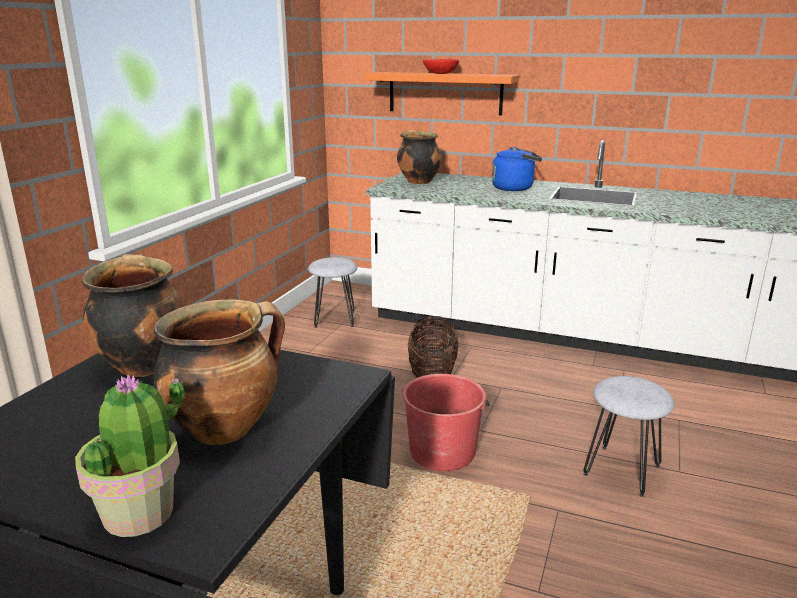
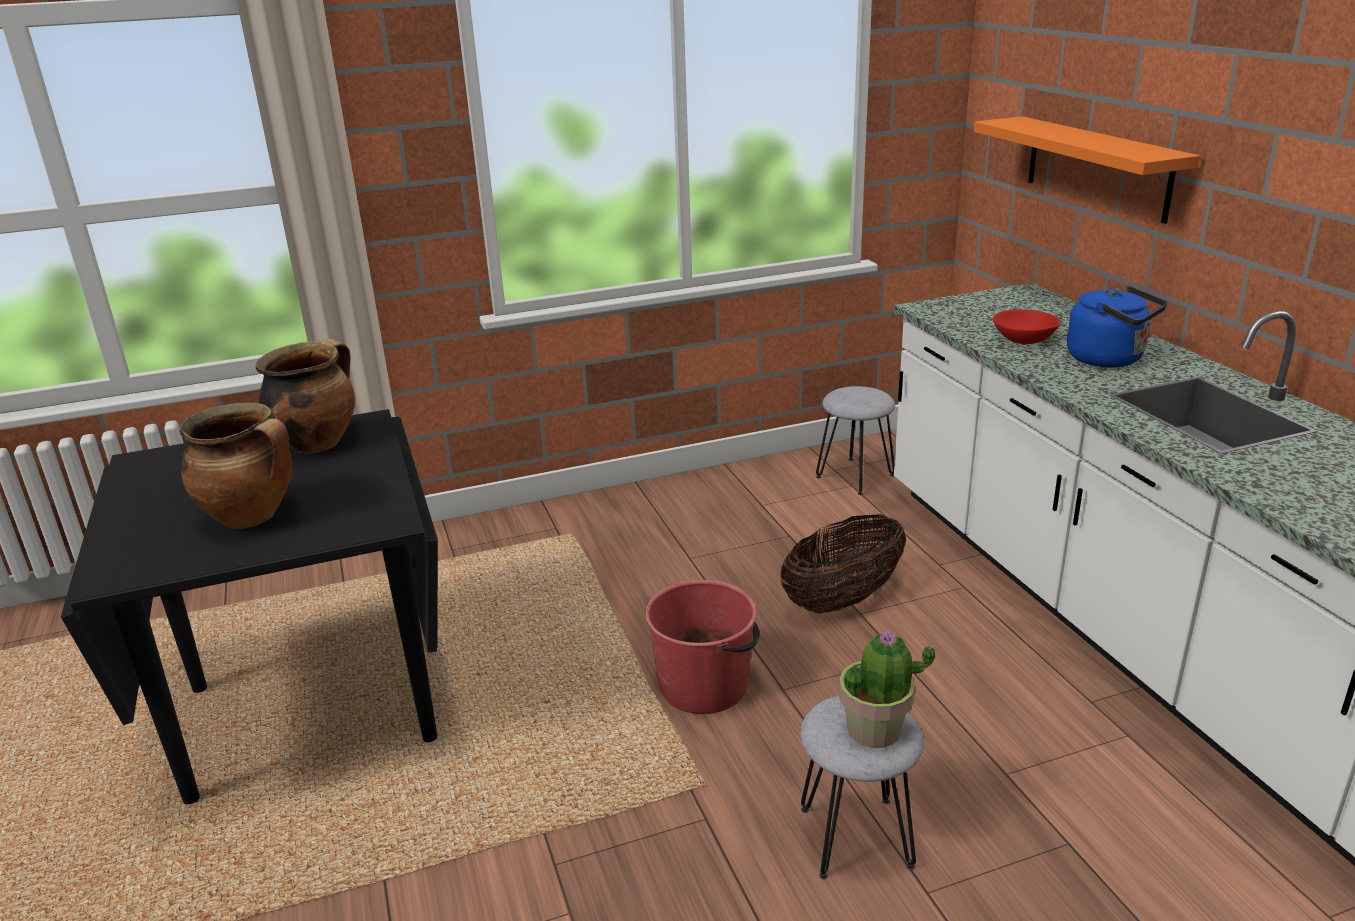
camera: 50 degrees right, 5 degrees up
(140, 513) = (123, 545): potted plant -> potted plant (875, 730)
(418, 182) = (994, 308): cooking pot -> none
(440, 73) = (1076, 136): red bowl -> red bowl (1023, 340)

